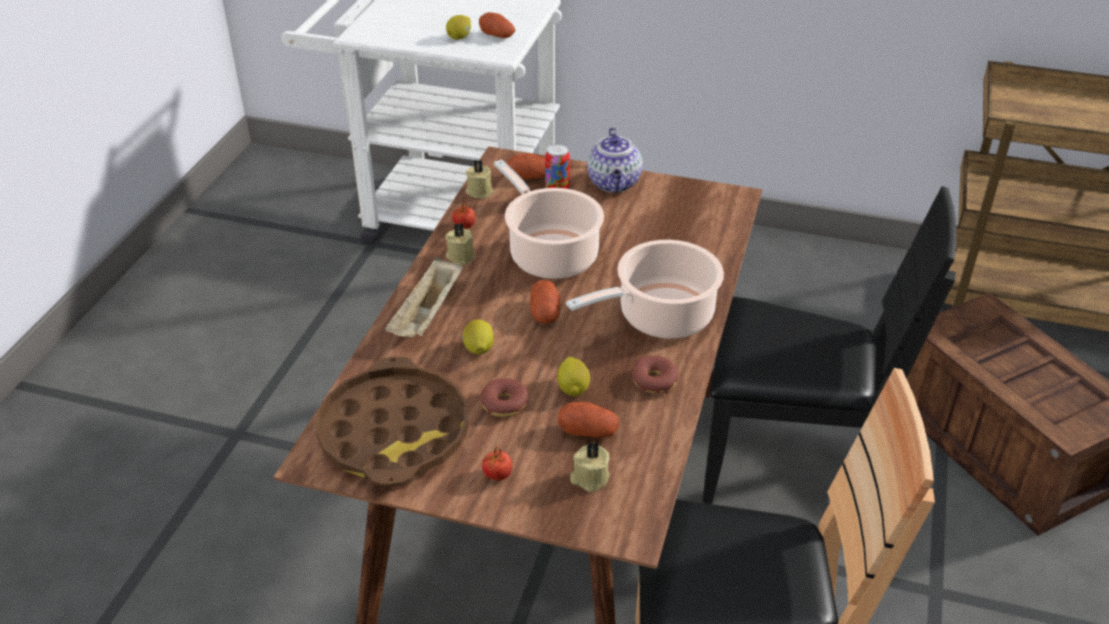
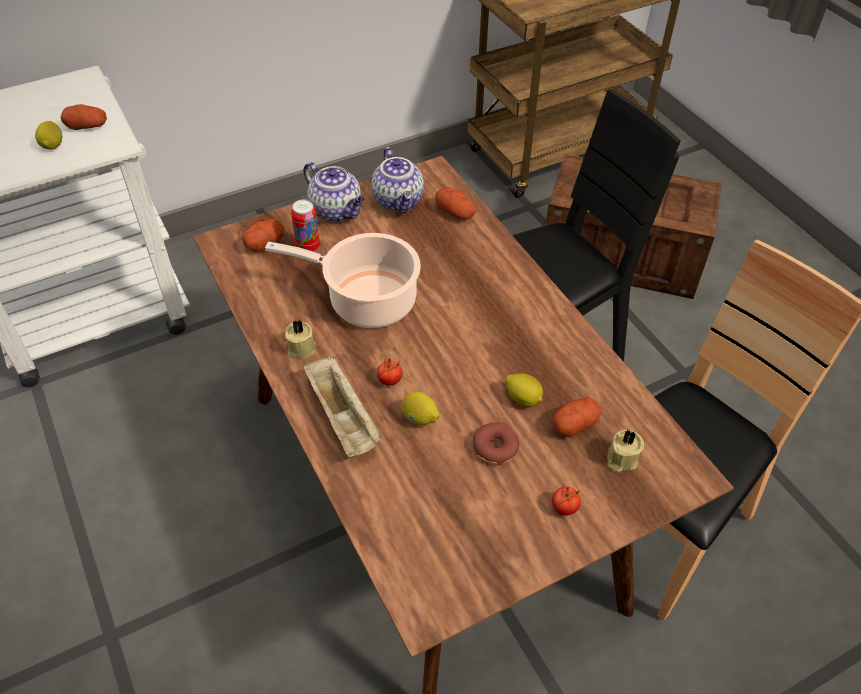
camera: 45 degrees left, 10 degrees up
(394, 432) = (452, 537): brown tray -> none
(464, 226) = (268, 320): tomato -> tomato (389, 380)
(479, 191) = (240, 281): beige candle -> none
(545, 313) = (426, 352): potato -> potato (455, 212)
(654, 380) = (563, 352): donut -> none
(660, 317) = (505, 300): cooking pot -> none
(675, 202) = (399, 201): none -> teapot

